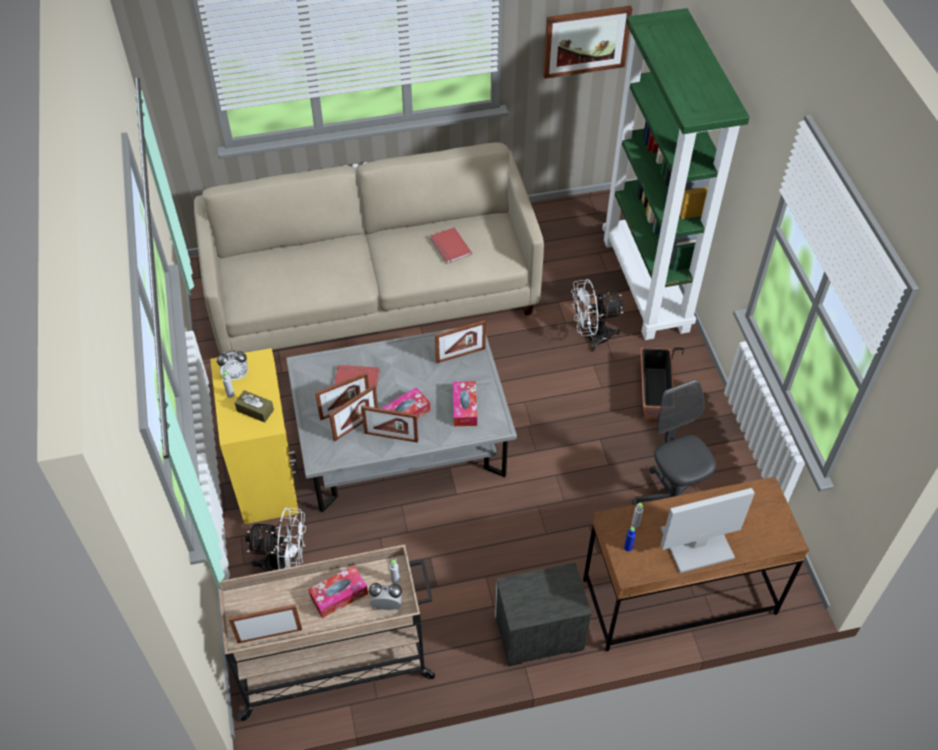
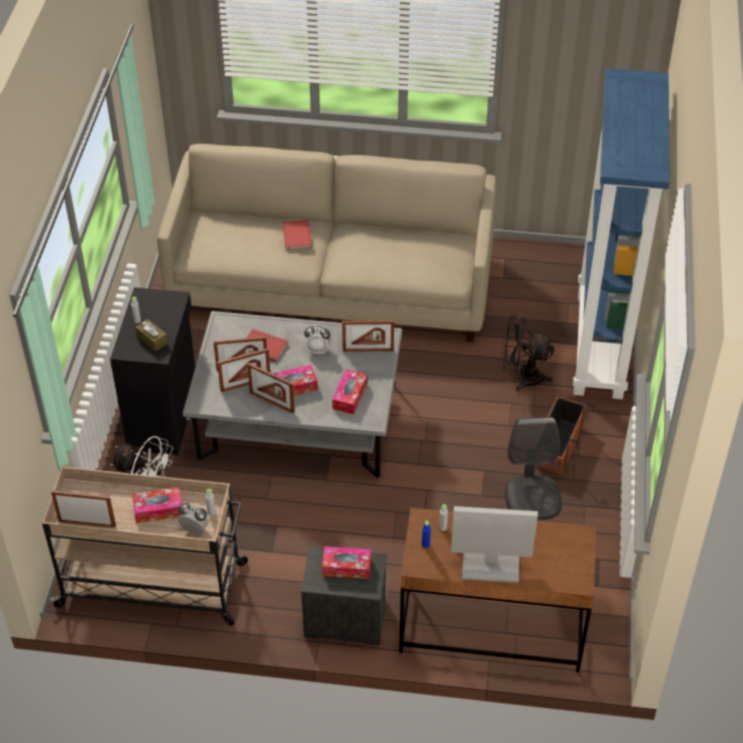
camera: 20 degrees right, 5 degrees down
(236, 375) = (149, 306): alarm clock -> alarm clock (318, 350)
(267, 476) = (165, 416): yellow cabinet -> black cabinet
(449, 247) = (402, 253): red book -> red book (295, 236)
(543, 589) = (347, 567): none -> tissue box
(586, 41) = (586, 87): picture -> none
(591, 336) = (522, 377): white fan -> black fan
(646, 285) = (601, 345): green bookcase -> blue bookcase

